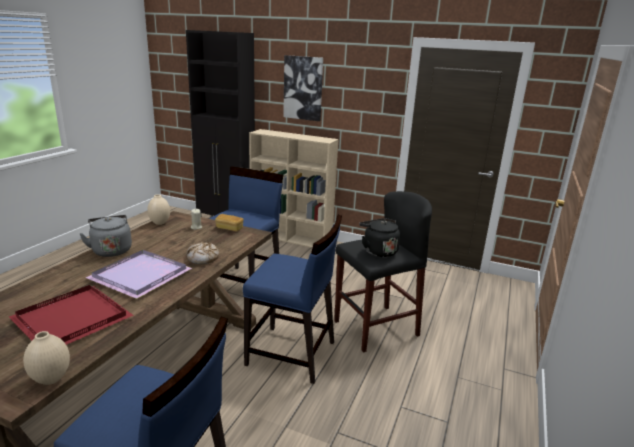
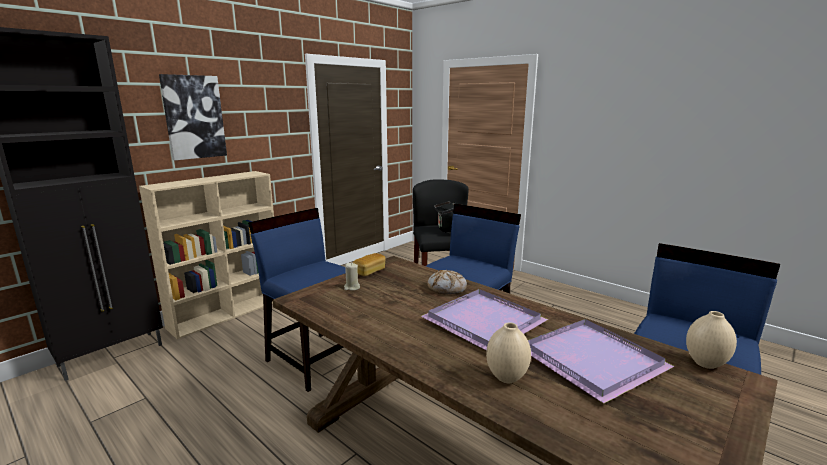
camera: 70 degrees left, 5 degrees down
(70, 319) = (591, 361): red tray -> purple tray
(111, 250) = (395, 342): grey kettle -> none
(159, 223) = (315, 309): beige vase -> beige vase (506, 378)

